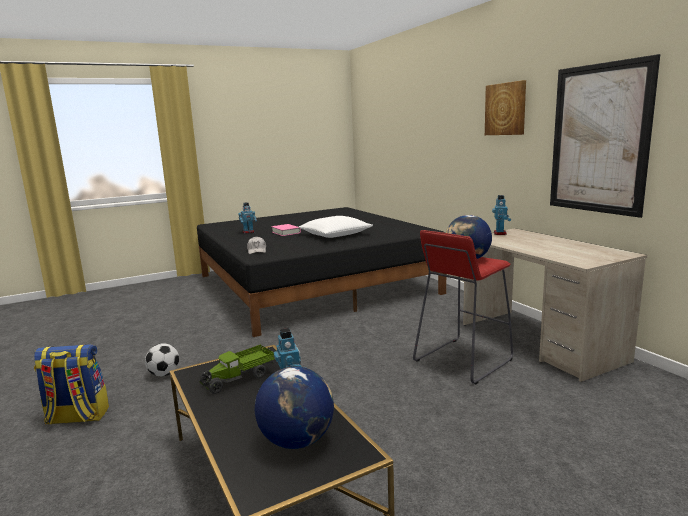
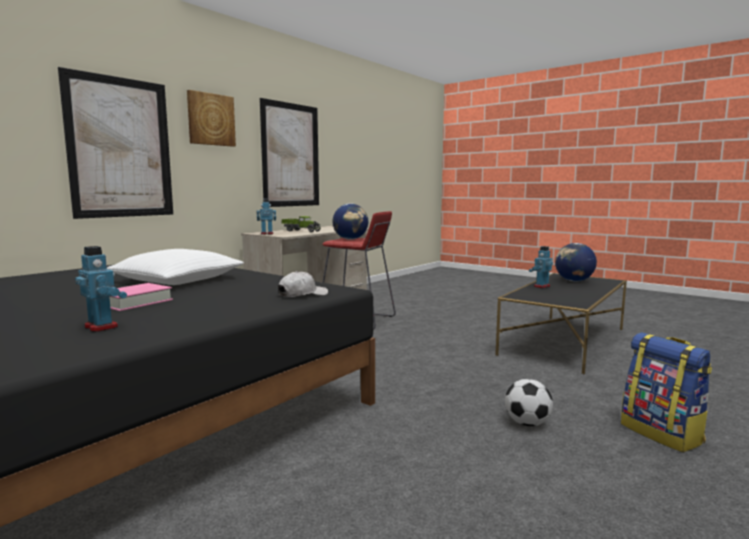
camera: 115 degrees left, 5 degrees down
(239, 379) = (555, 295): toy truck -> toy truck (301, 231)
(447, 143) = (120, 148): none -> picture

